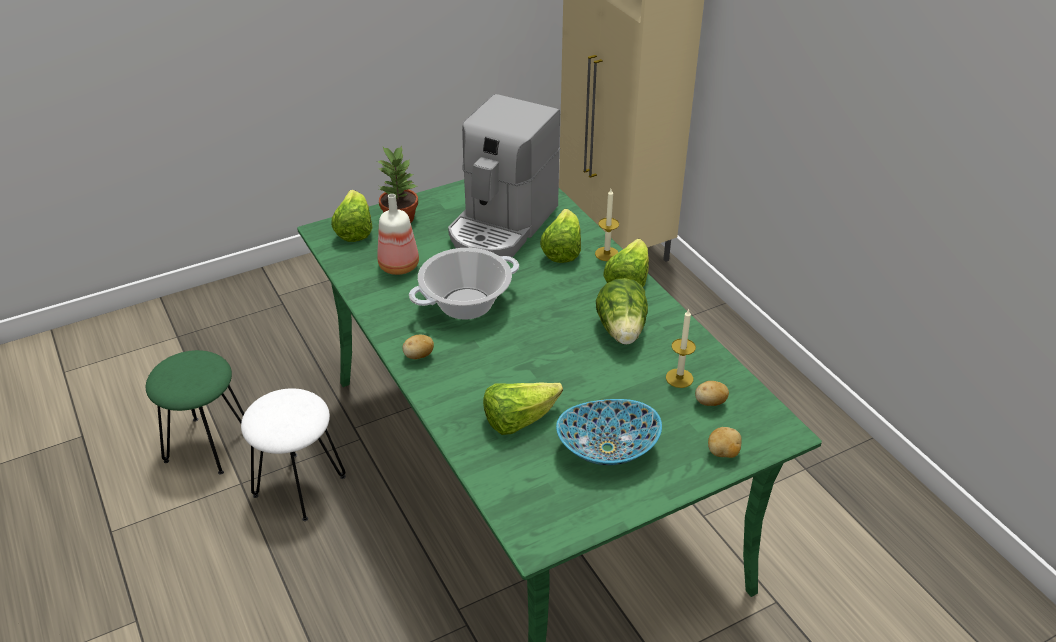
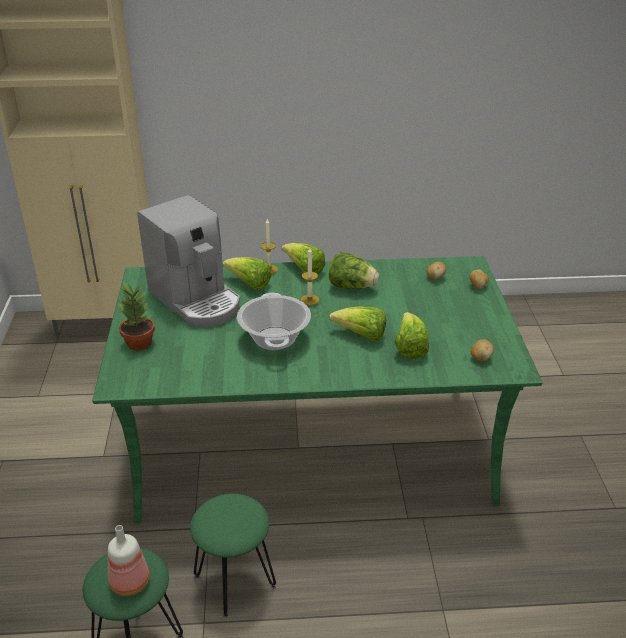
camera: 65 degrees left, 5 degrees down
(298, 485) = (234, 581): white stool -> green stool
(354, 230) = (131, 369): lettuce -> lettuce (361, 335)
(398, 265) = (200, 358): bottle -> bottle (128, 582)
(419, 356) = (316, 373): potato -> potato (480, 358)
(606, 448) = (453, 323): bowl -> none
(679, 378) = (408, 281): candle -> candle (309, 300)

